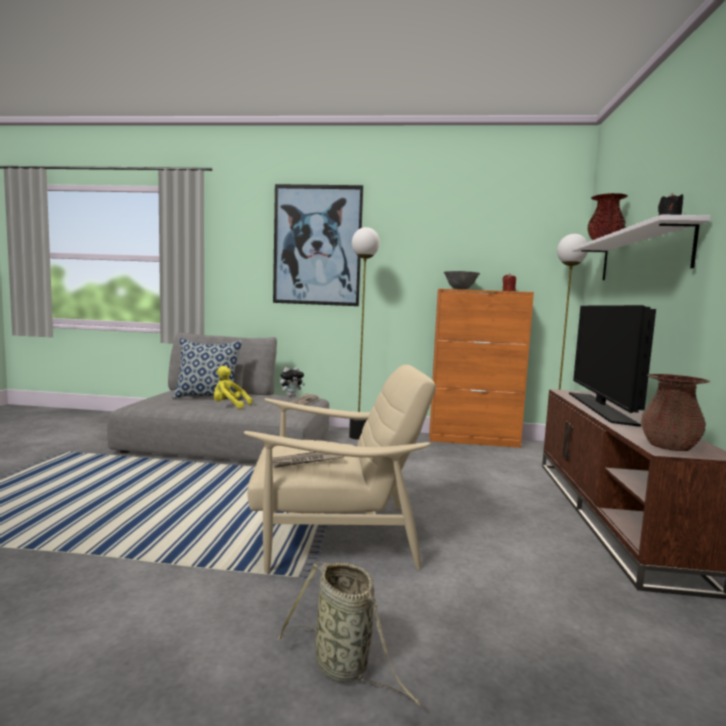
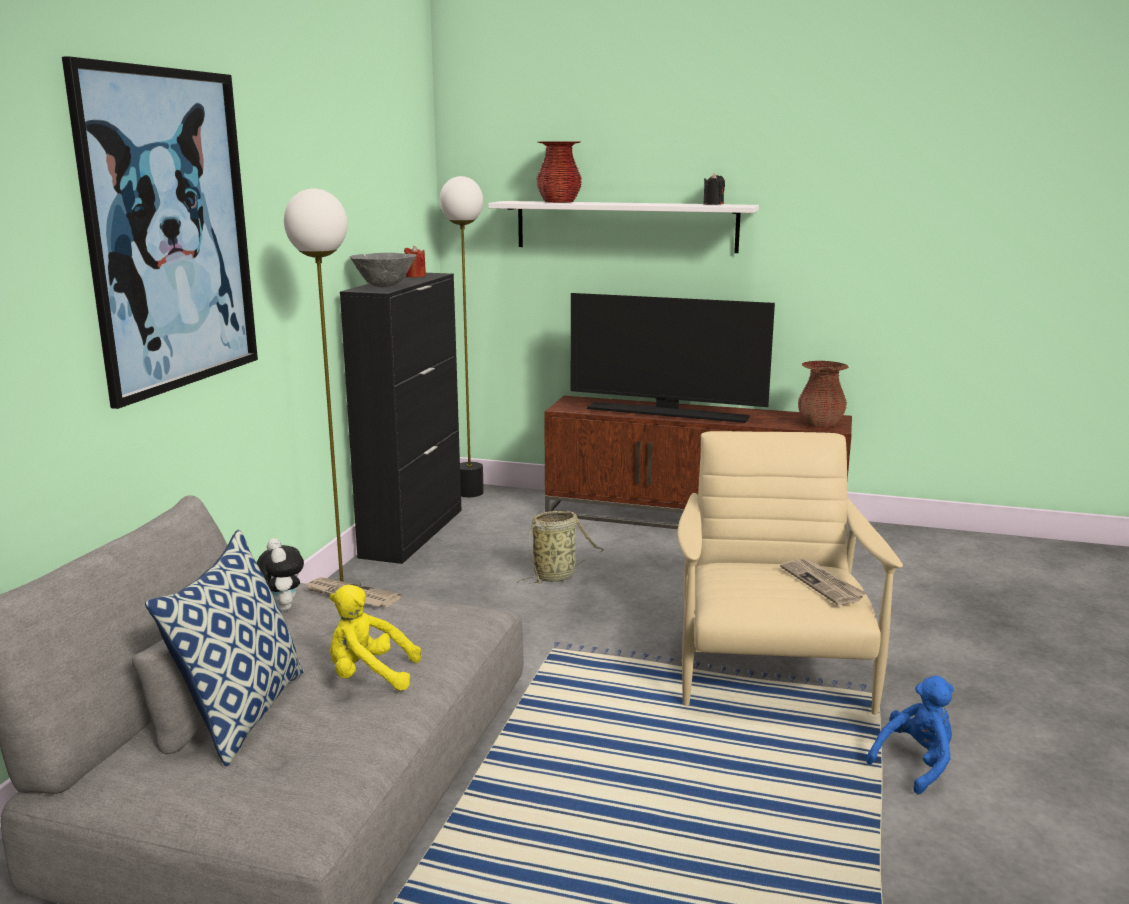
camera: 80 degrees left, 10 degrees up
(191, 582) = (915, 764): none -> blue plush toy
(229, 406) = (369, 676): yellow plush toy -> yellow plush toy turned 75 degrees clockwise
(345, 668) = (1004, 676): basket -> basket (557, 576)
(473, 440) = (413, 532): orange cabinet -> black cabinet

